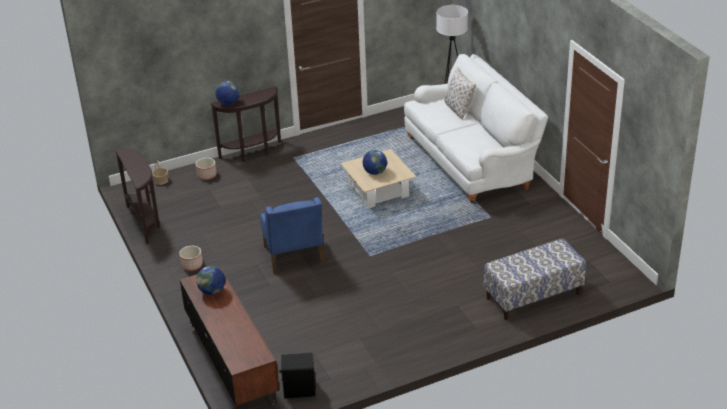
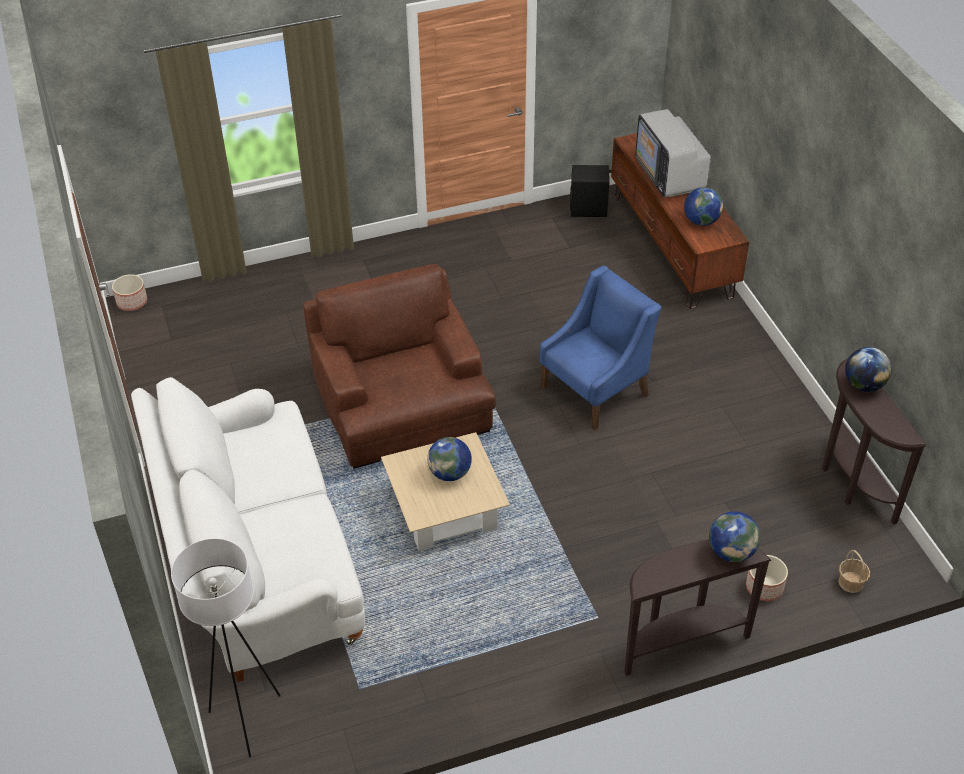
camera: 175 degrees left, 10 degrees up
(137, 172) = (863, 385): none -> globe
(191, 265) = (751, 389): planter -> planter (132, 302)
(231, 327) = (669, 176): none -> television
(293, 256) = (596, 390): blue armchair -> blue armchair turned 60 degrees clockwise
(418, 238) = (401, 403): none -> brown armchair
(458, 109) = (259, 549): pillow -> none
(533, 296) = (273, 295): bench -> none

